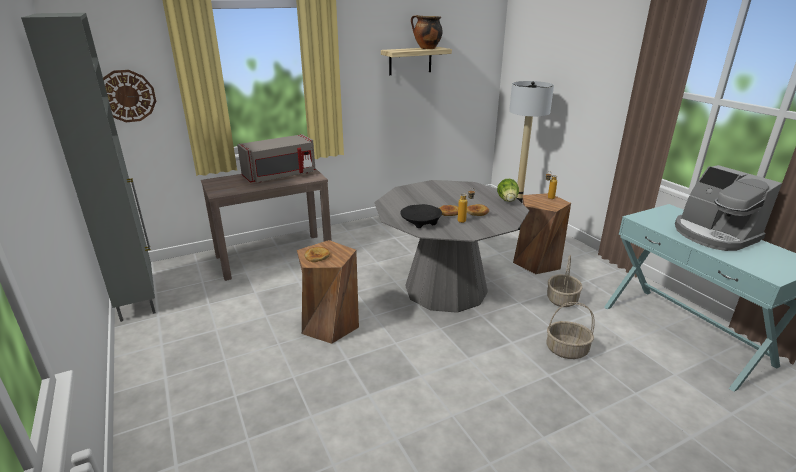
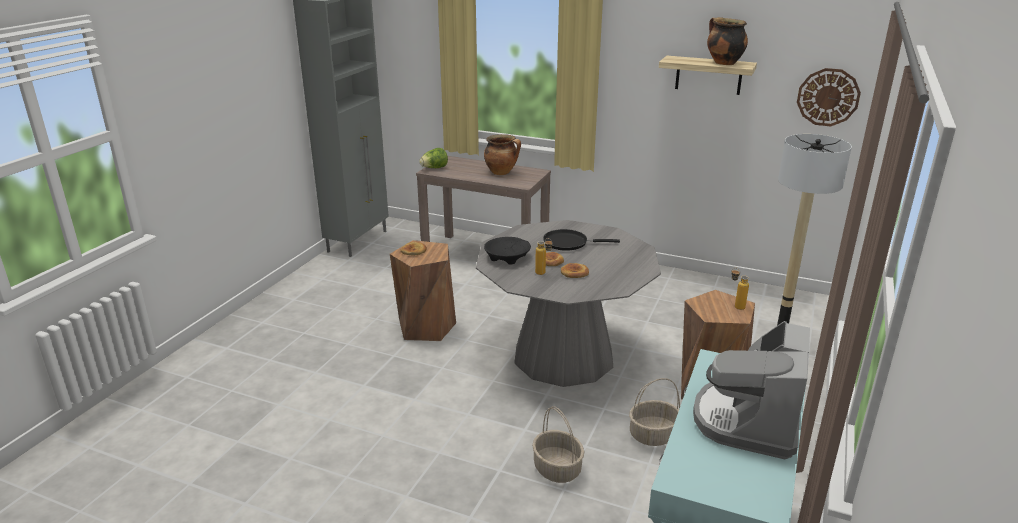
camera: 50 degrees right, 0 degrees up
(127, 96) = (406, 63): wall clock -> wall clock (828, 97)
(280, 175) = (502, 172): grey microwave -> cooking pot
(431, 198) = (568, 243): none -> black frying pan
(507, 201) = (633, 278): lettuce -> lettuce (434, 168)

